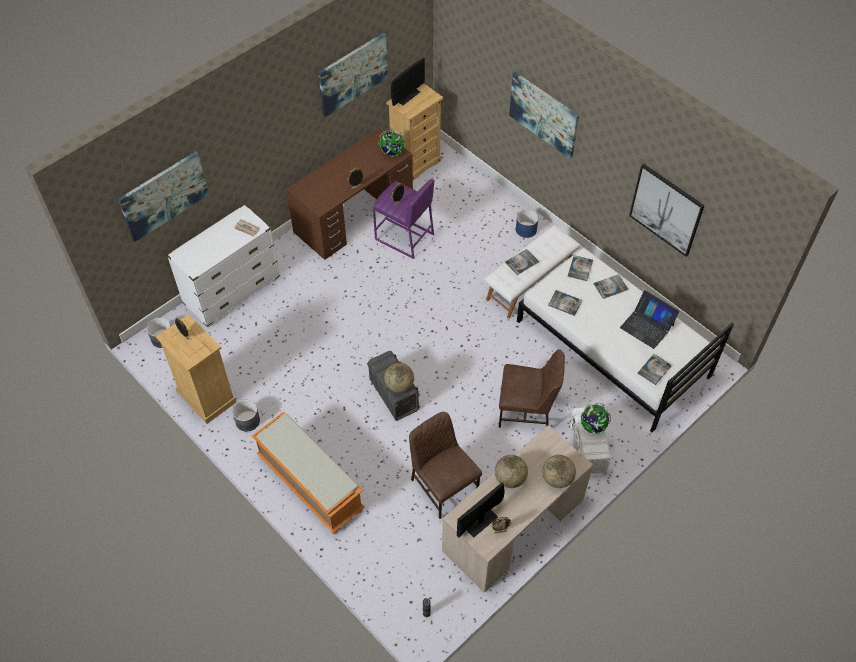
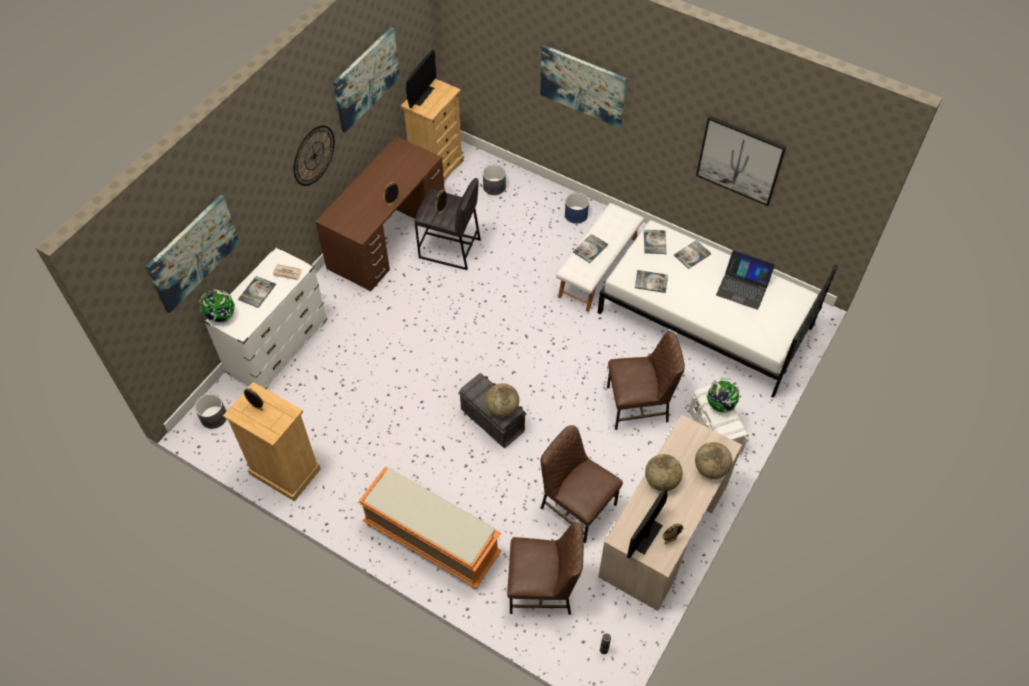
camera: 15 degrees left, 0 degrees up
(247, 421) = (340, 487): grey planter -> grey planter (494, 187)
(292, 132) = (314, 155): none -> wall clock
(391, 548) = (543, 588): none -> brown chair
(392, 152) = (420, 159): globe -> globe (221, 316)
(404, 237) = (450, 249): purple stool -> grey stool
(654, 369) = (765, 331): book -> book (257, 292)

